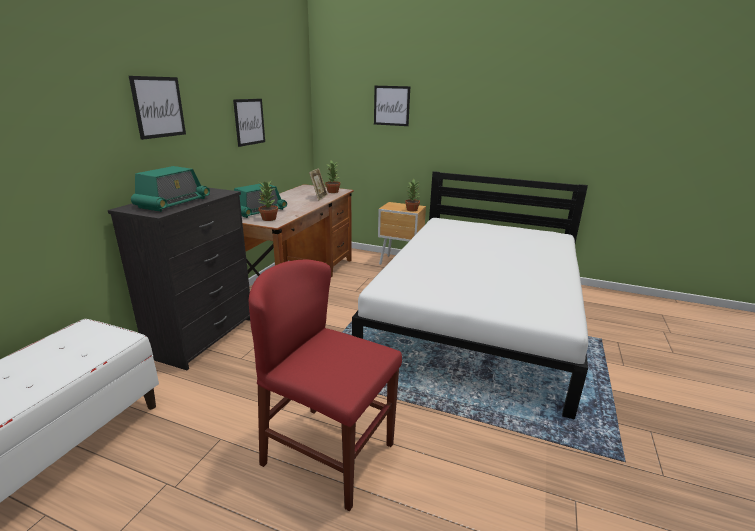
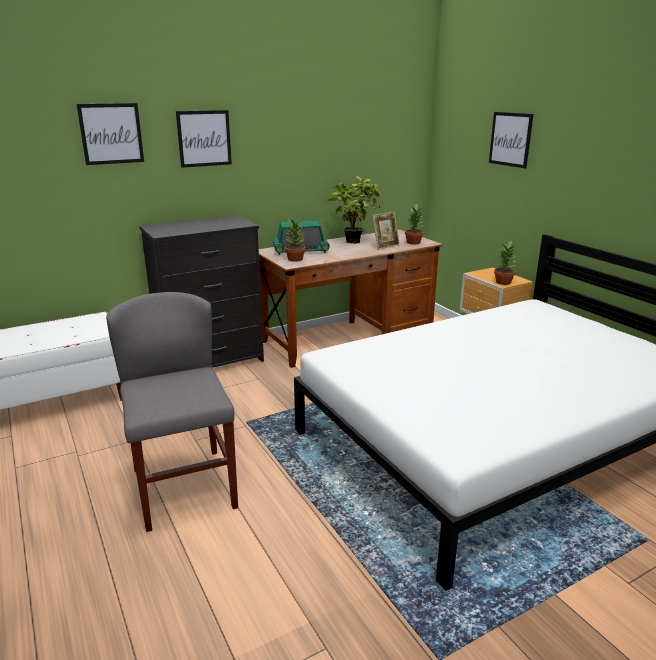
camera: 40 degrees right, 0 degrees up
(173, 203) = (188, 227): radio -> none
(249, 122) = (320, 153): picture -> picture (111, 134)
(289, 197) = (355, 241): none -> potted plant
(329, 454) = (184, 488): red chair -> grey chair

